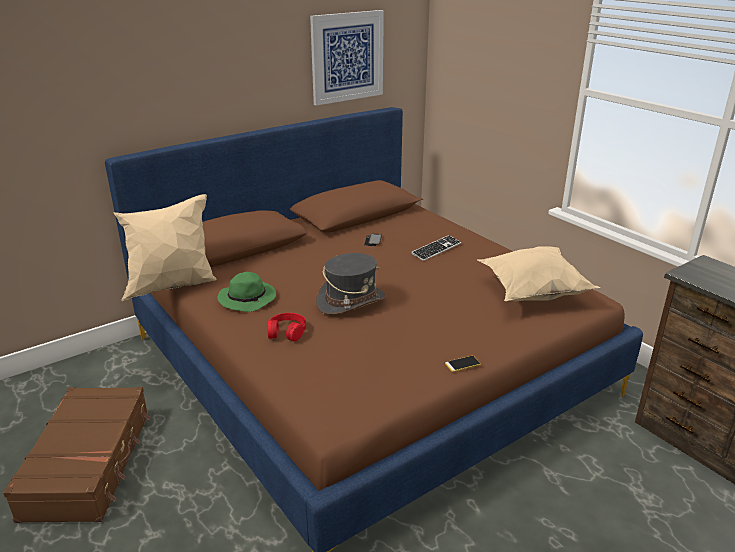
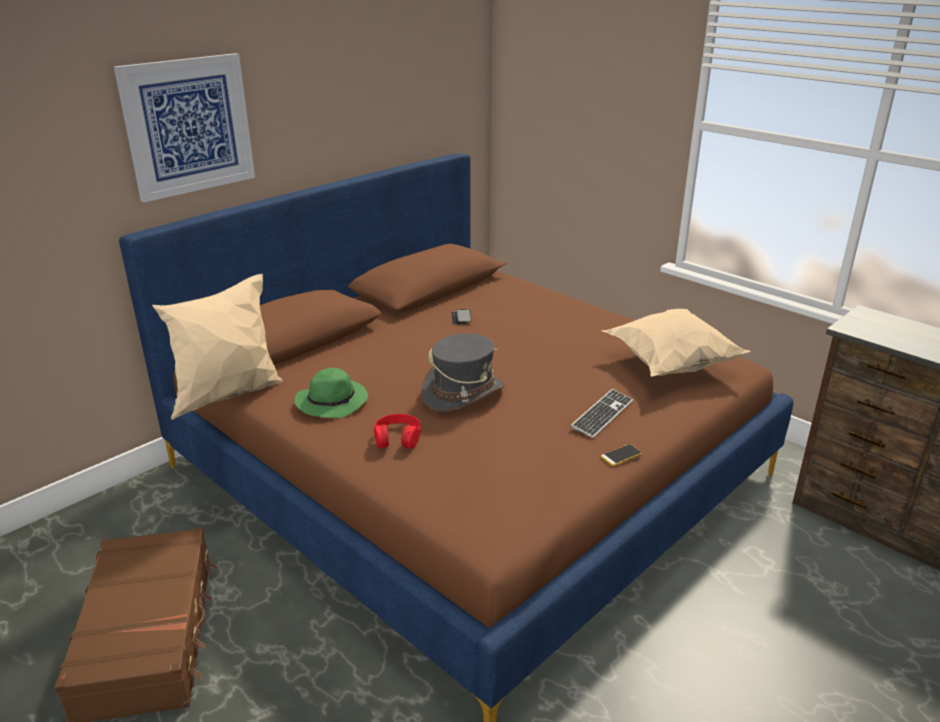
camera: 10 degrees left, 0 degrees up
(347, 57) = (403, 93): picture -> picture (188, 126)
(436, 249) = (541, 322): keyboard -> keyboard (602, 415)

